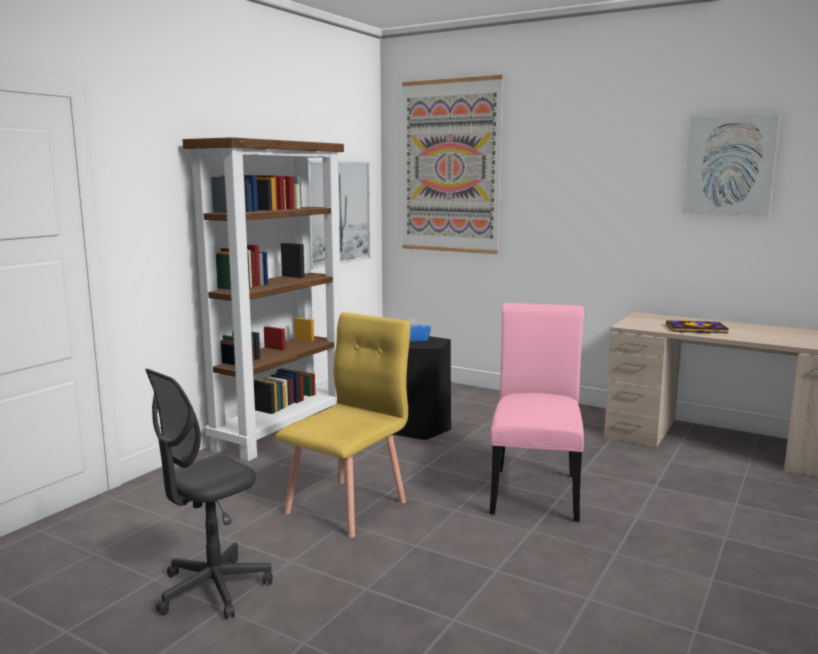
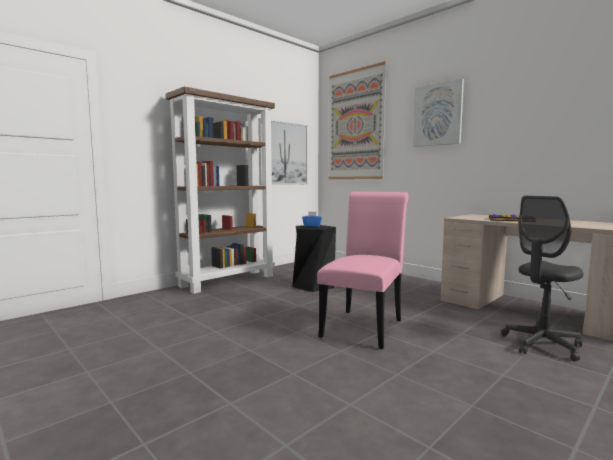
camera: 15 degrees right, 5 degrees down
(213, 589) = (94, 359): grey office chair -> grey office chair (542, 345)
(347, 507) = (227, 322): yellow chair -> none
(730, 165) = (542, 100): picture -> picture (437, 115)

